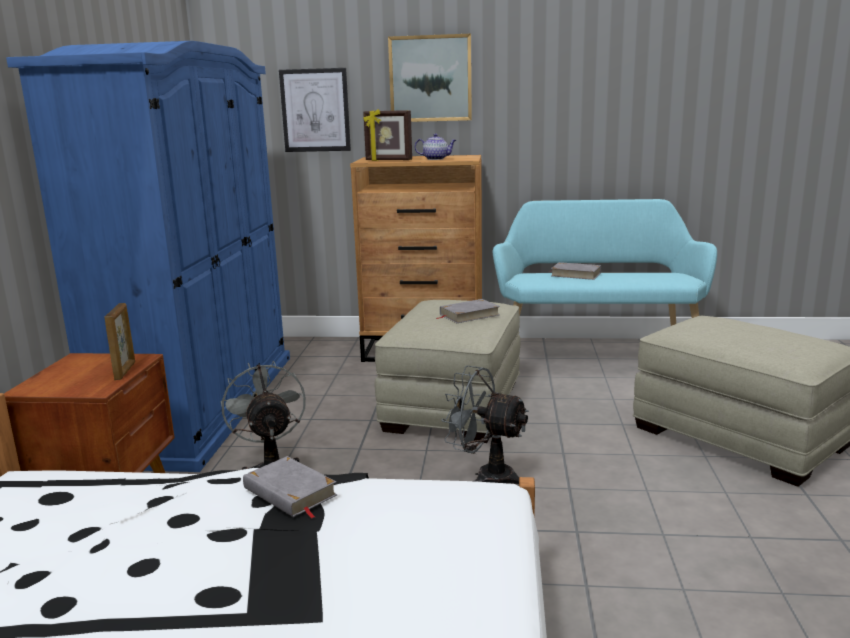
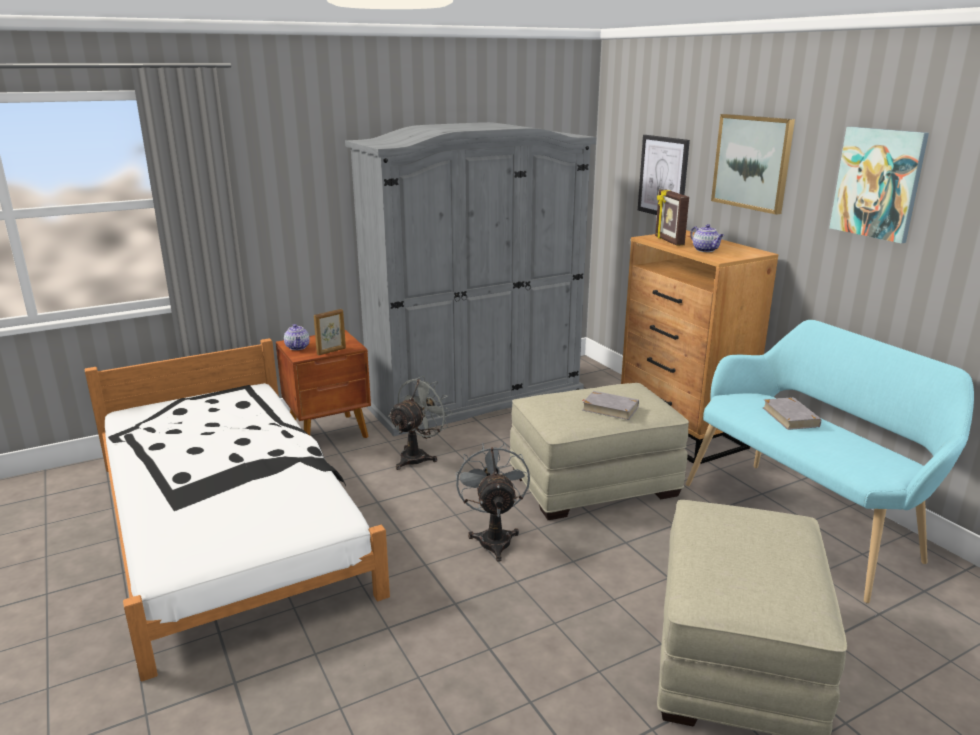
camera: 55 degrees right, 5 degrees up
(61, 386) = (298, 347): none -> teapot
(203, 404) = (475, 397): blue wardrobe -> grey wardrobe
(289, 492) = (286, 455): grey book -> none
(561, 77) = (878, 183): none -> picture

